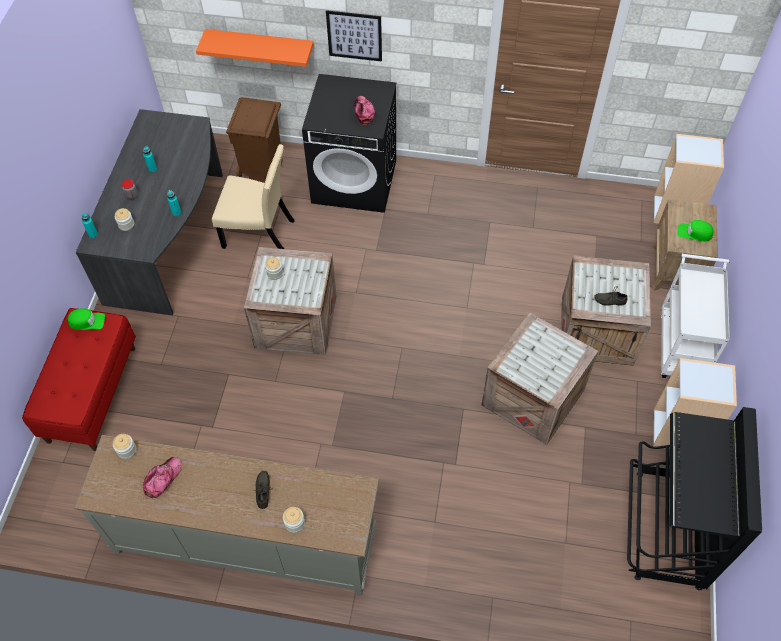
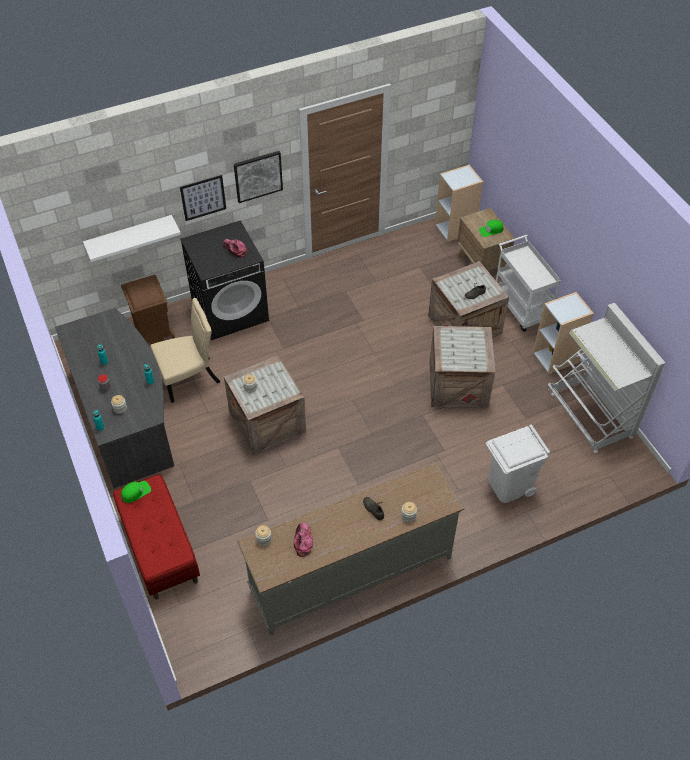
camera: 35 degrees left, 5 degrees down
(260, 45) = (129, 236): orange shelf -> white shelf
(428, 37) = (258, 176): none -> picture
(497, 553) = (509, 485): none -> white trash can
(663, 528) = (588, 416): black shoe rack -> white shoe rack

